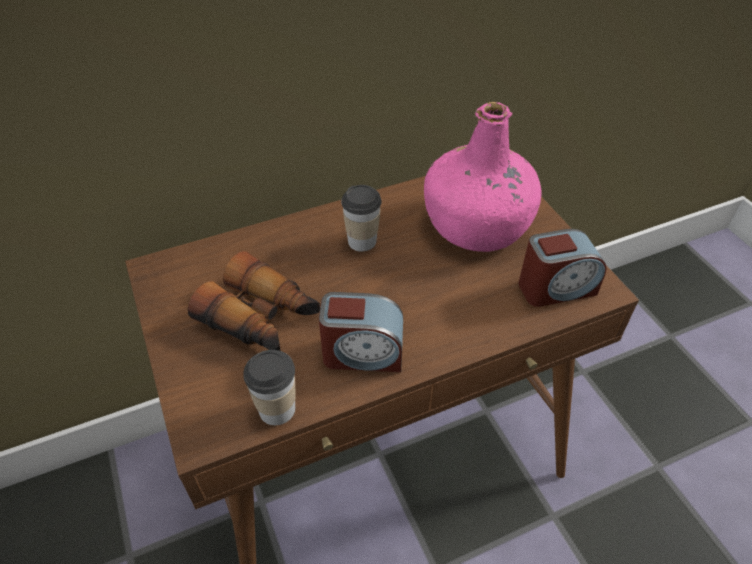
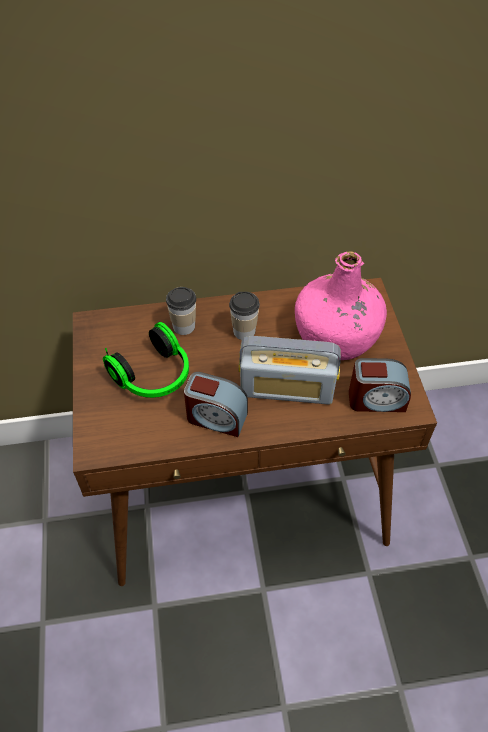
camera: 15 degrees right, 5 degrees up
(262, 319) = (154, 376): binoculars -> headphones
(277, 409) = (146, 443): cup -> cup (184, 326)
(441, 298) = (287, 389): none -> radio

